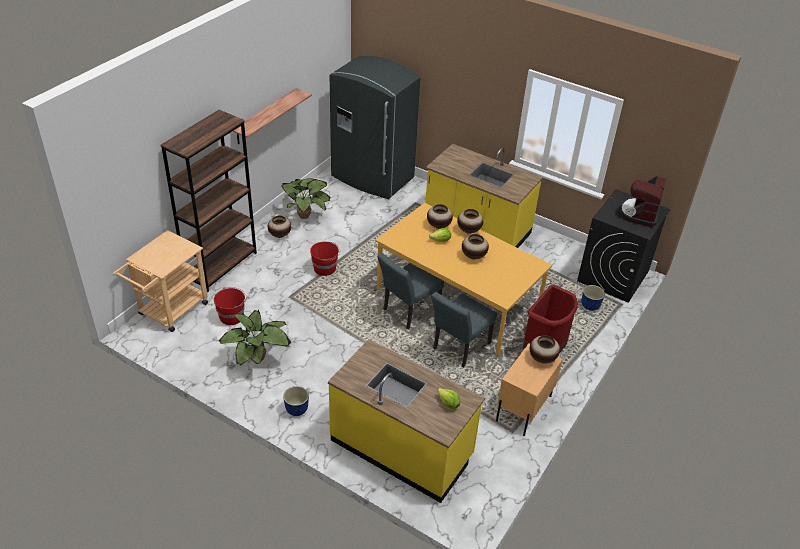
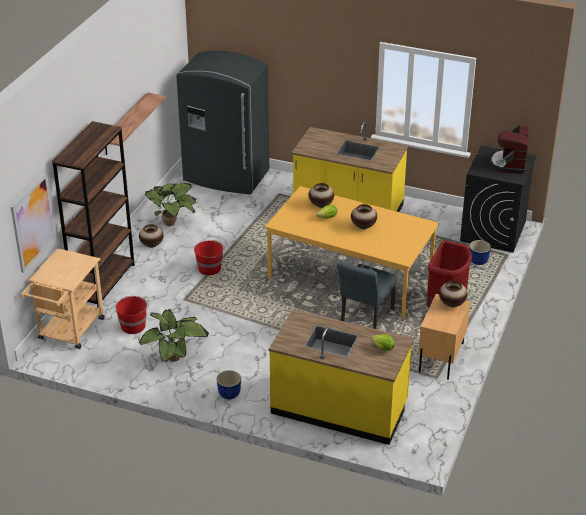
camera: 10 degrees left, 5 degrees down
(134, 204) = (32, 222): none -> picture
(407, 311) = (305, 294): grey chair -> none
(469, 230) = (351, 204): vase -> none

